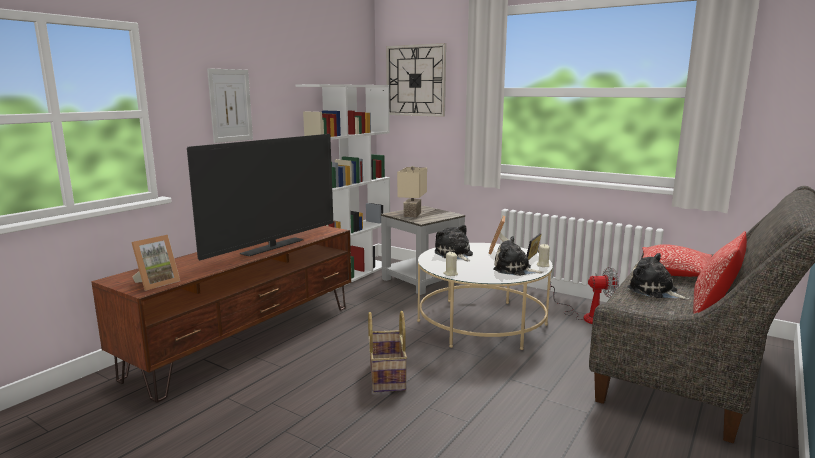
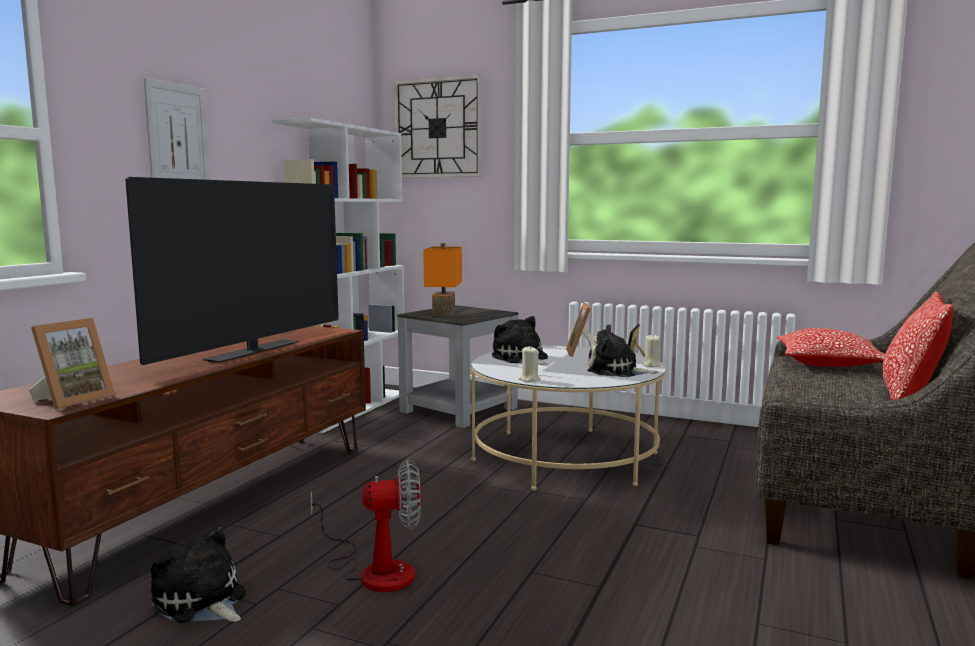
camera: 10 degrees left, 5 degrees down
(386, 376) = (451, 535): basket -> none
(413, 215) = (445, 314): beige table lamp -> orange table lamp
(587, 317) = (705, 441): fan -> fan (375, 570)
(654, 291) = (820, 384): plush toy -> plush toy (201, 602)

